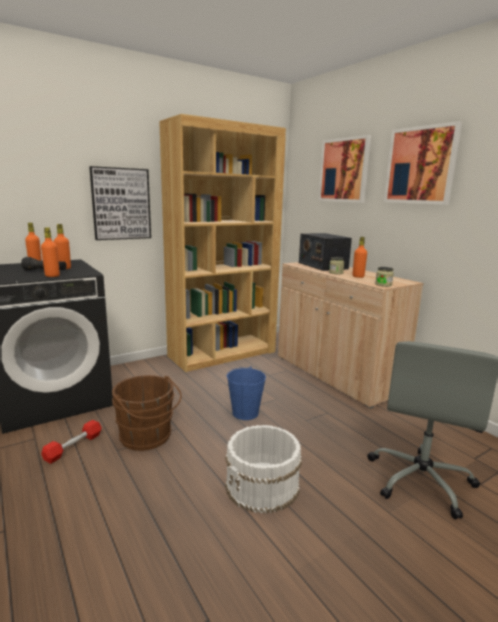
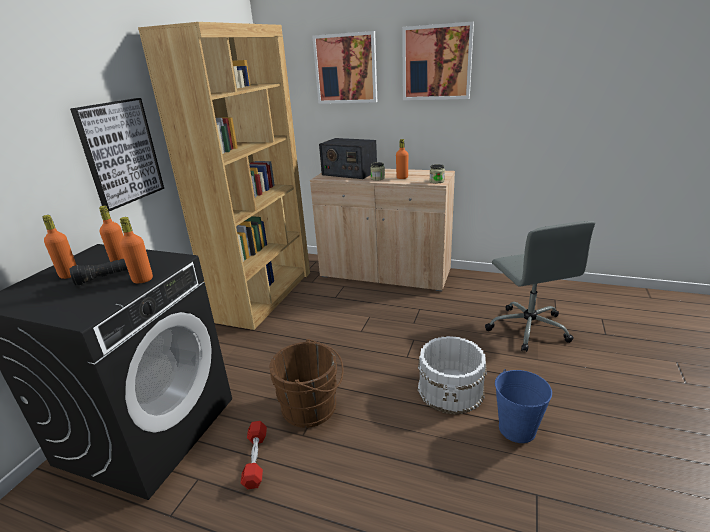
camera: 35 degrees left, 10 degrees up
(245, 413) = (362, 340): blue bucket -> blue bucket (517, 428)

